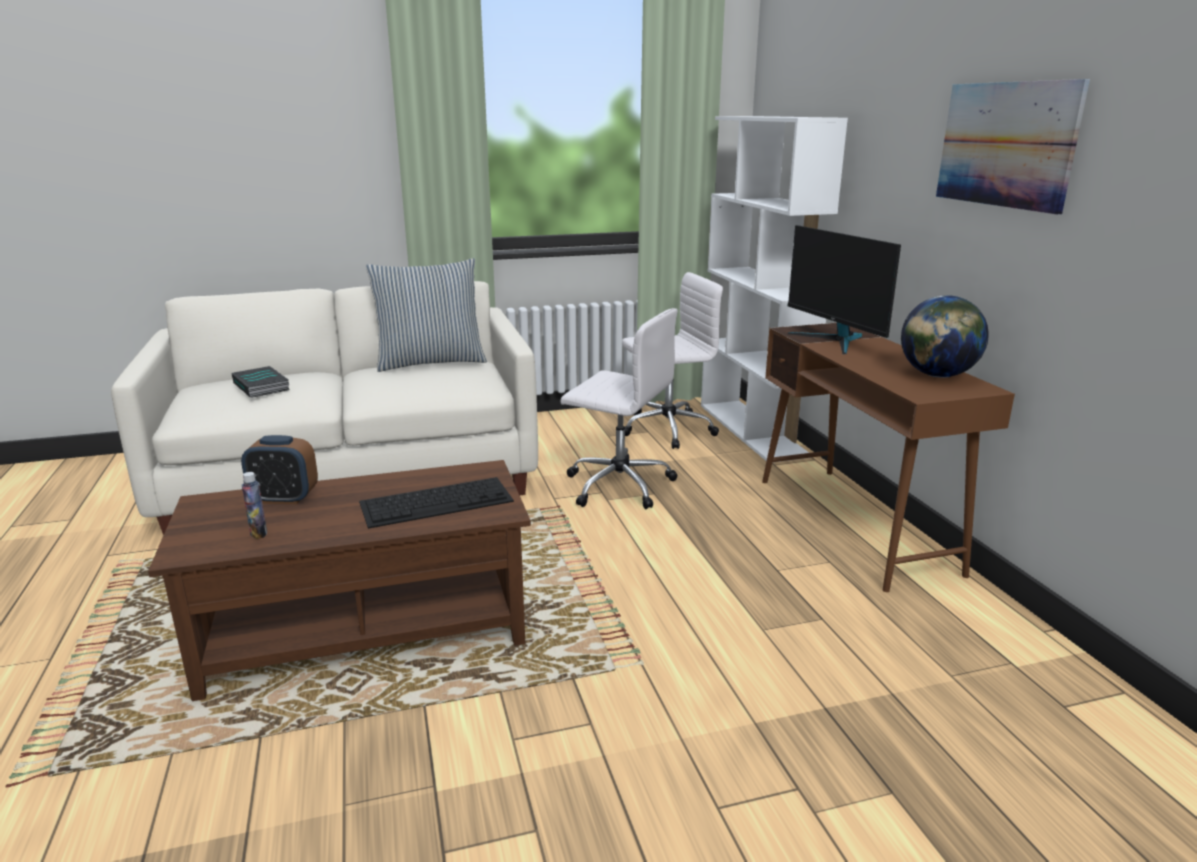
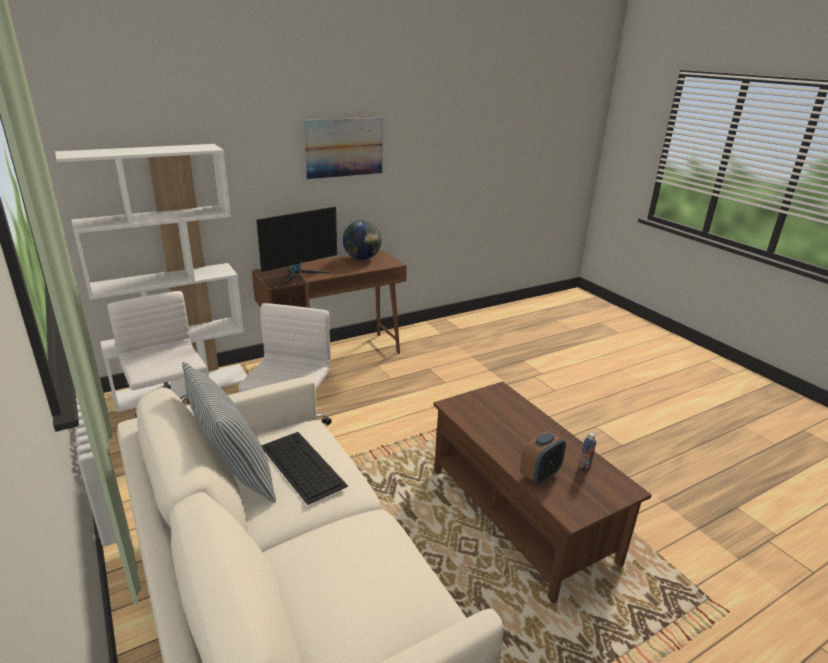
camera: 105 degrees left, 5 degrees up
(262, 386) = (352, 573): book -> none
(284, 498) = (540, 475): alarm clock -> alarm clock turned 60 degrees clockwise
(438, 501) = (503, 413): keyboard -> keyboard (301, 465)

